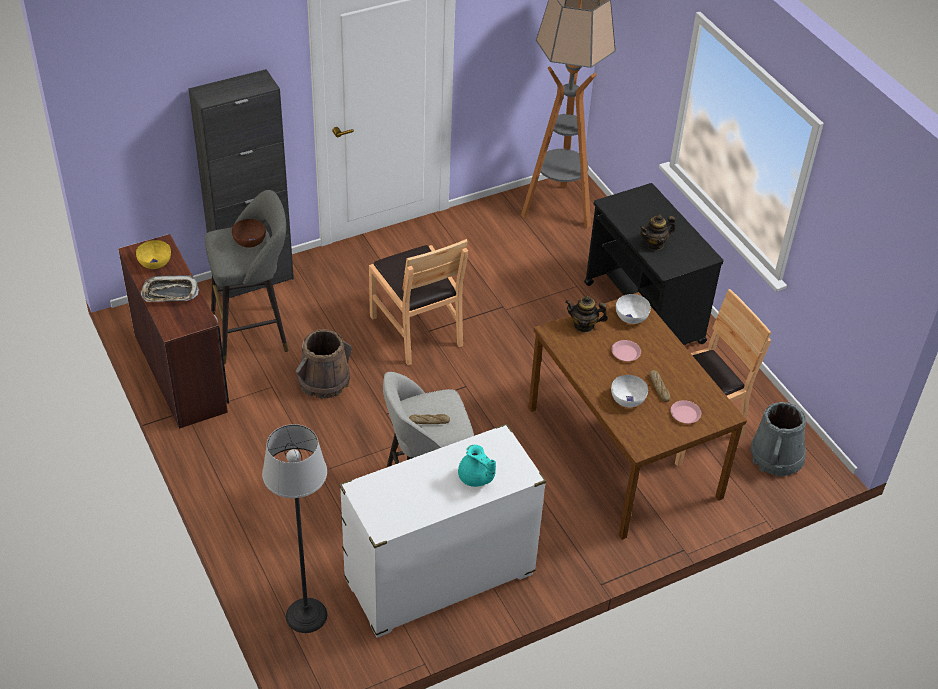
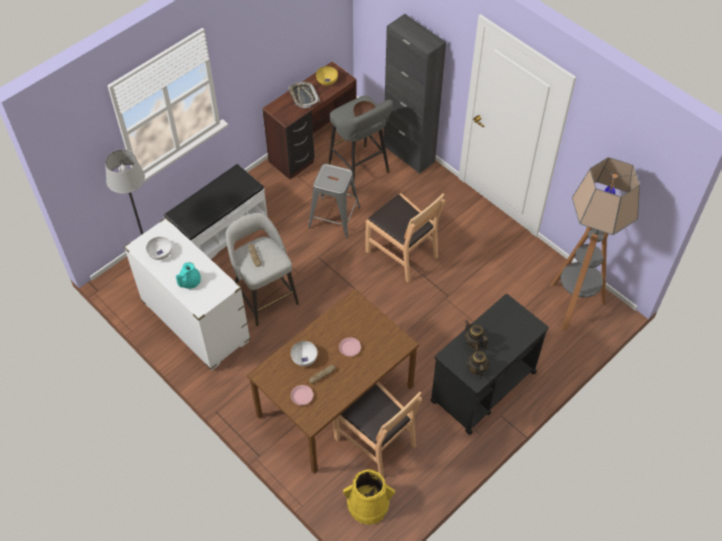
camera: 75 degrees right, 10 degrees up
(282, 515) = (219, 231): none -> white bench
(324, 380) = (334, 217): brown bucket -> grey stool
(417, 330) = (402, 253): brown chair -> brown chair turned 90 degrees counterclockwise
(584, 325) = (368, 317): teapot -> teapot (476, 369)
(631, 317) = (389, 344): white bowl -> white bowl (160, 253)
(776, 456) = (368, 504): grey bucket -> yellow bucket

